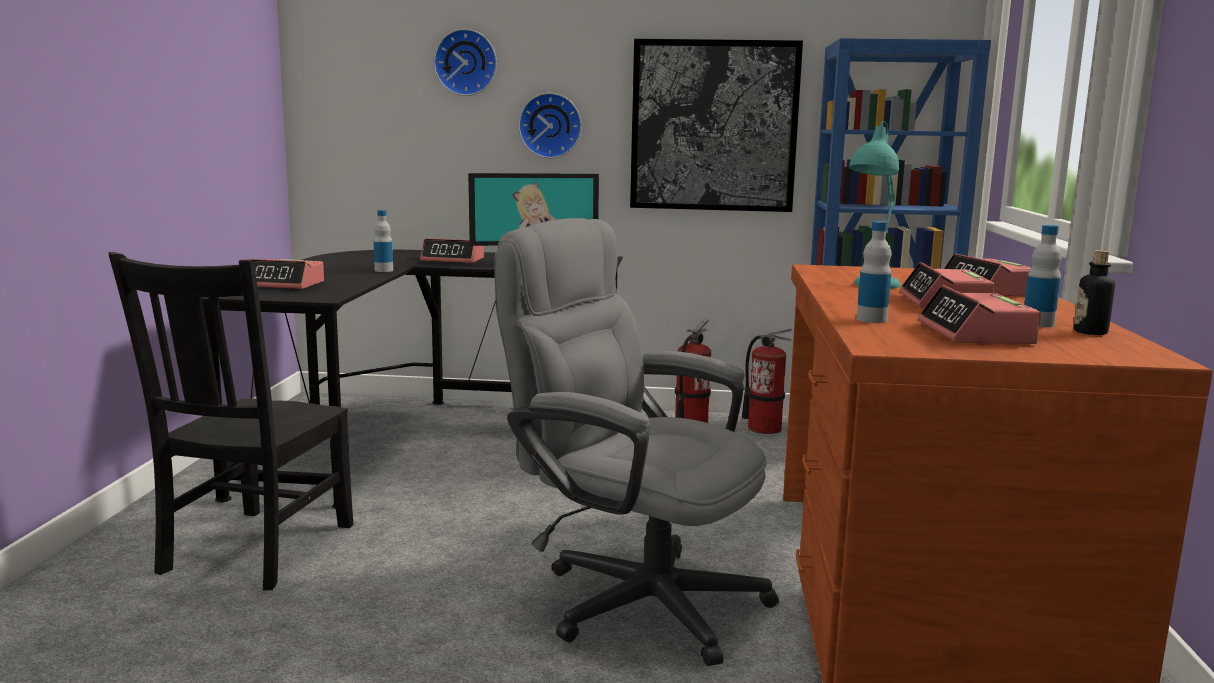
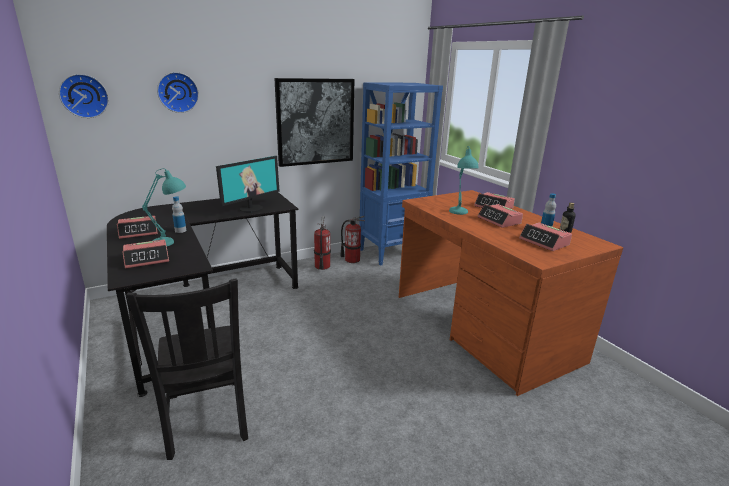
camera: 35 degrees left, 10 degrees up
(348, 277) = (172, 242): none -> turquoise table lamp
(453, 260) = (200, 211): alarm clock -> alarm clock (139, 232)
(550, 125) = (232, 126): wall clock -> wall clock (84, 96)
(633, 596) = (401, 369): grey office chair -> none
(871, 319) = (503, 240): bottle -> none

